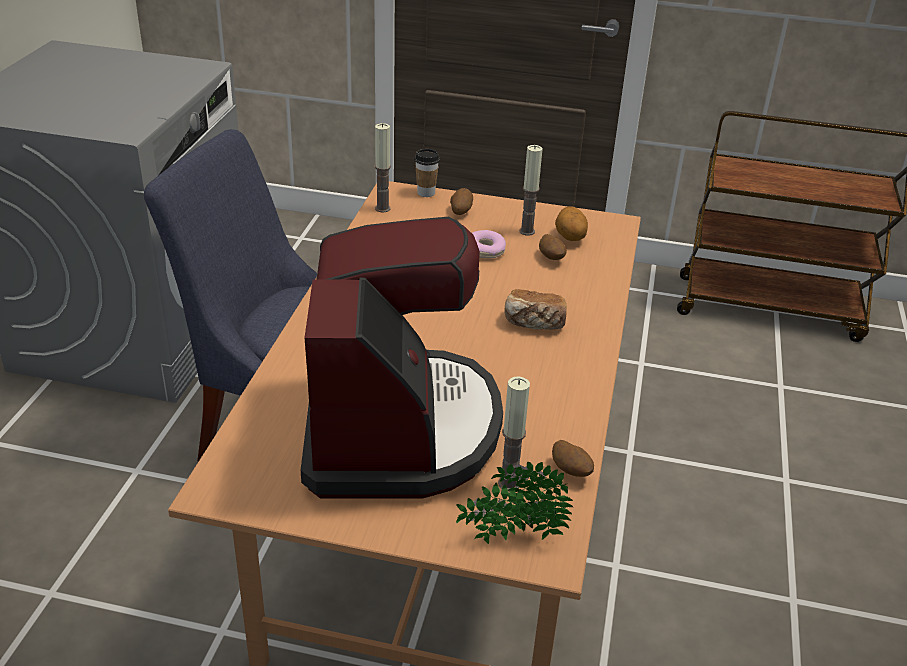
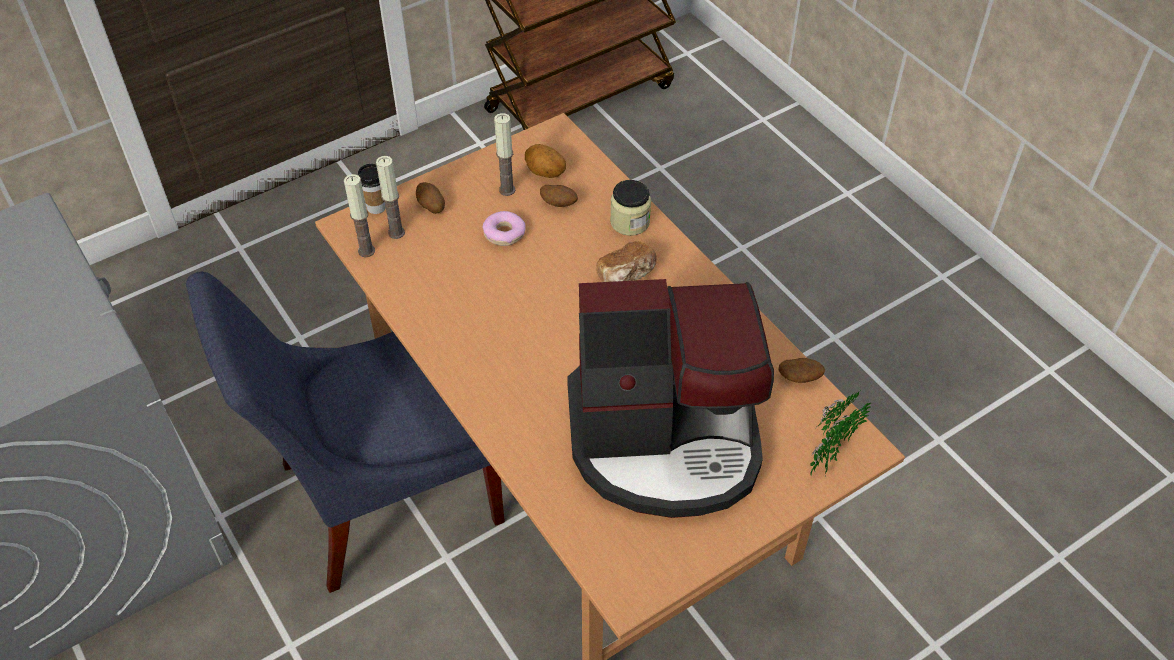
camera: 45 degrees left, 15 degrees up
(398, 429) = (666, 440): coffee machine -> coffee machine turned 135 degrees clockwise
(509, 483) = (780, 419): candle -> candle (396, 232)
(589, 297) = (630, 222): none -> jar

